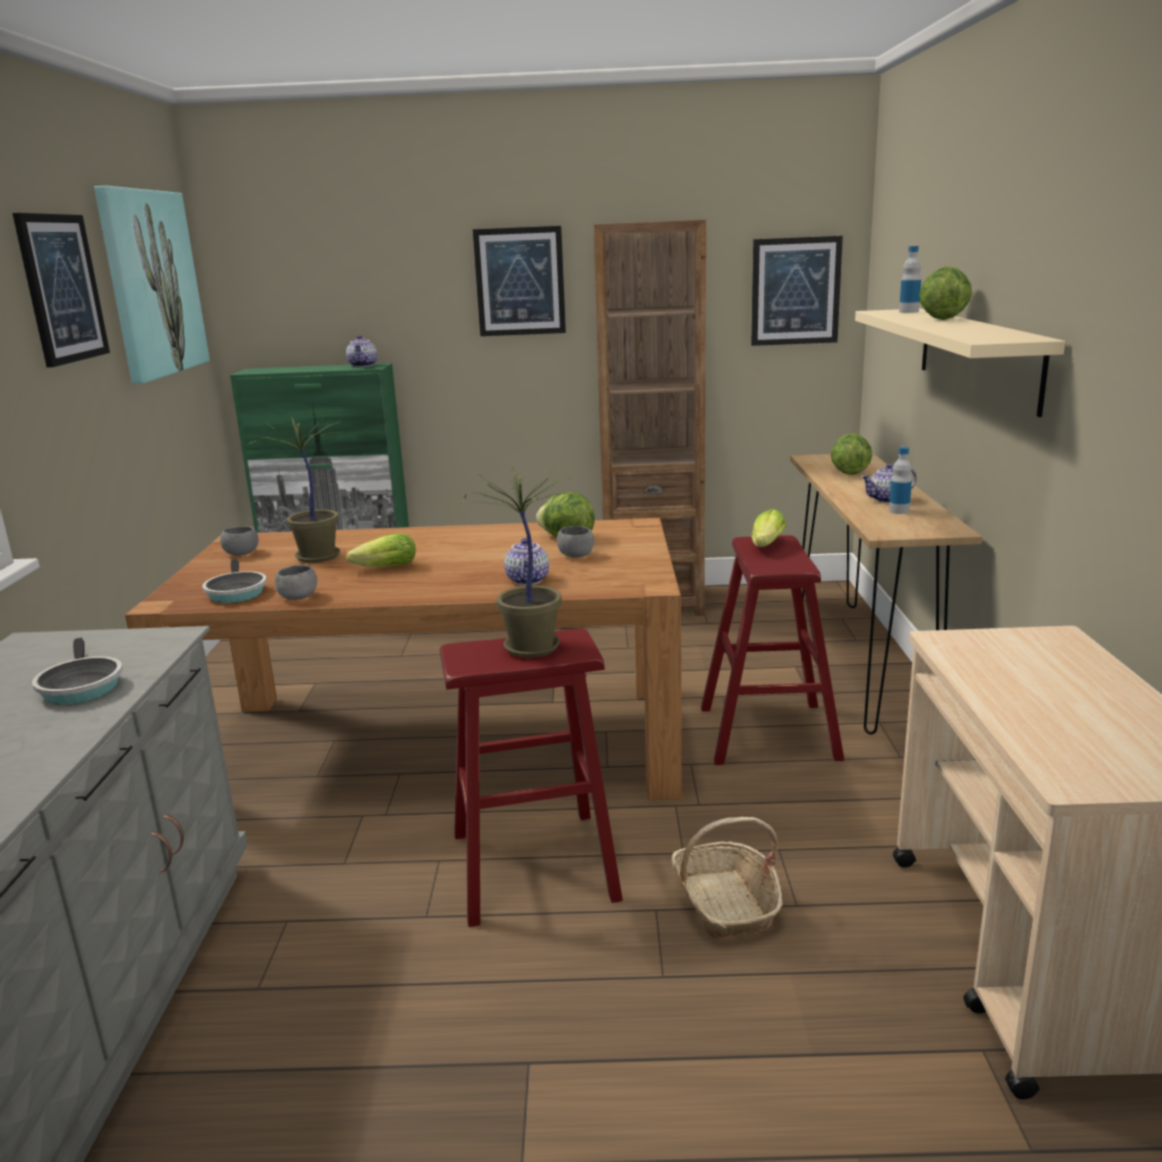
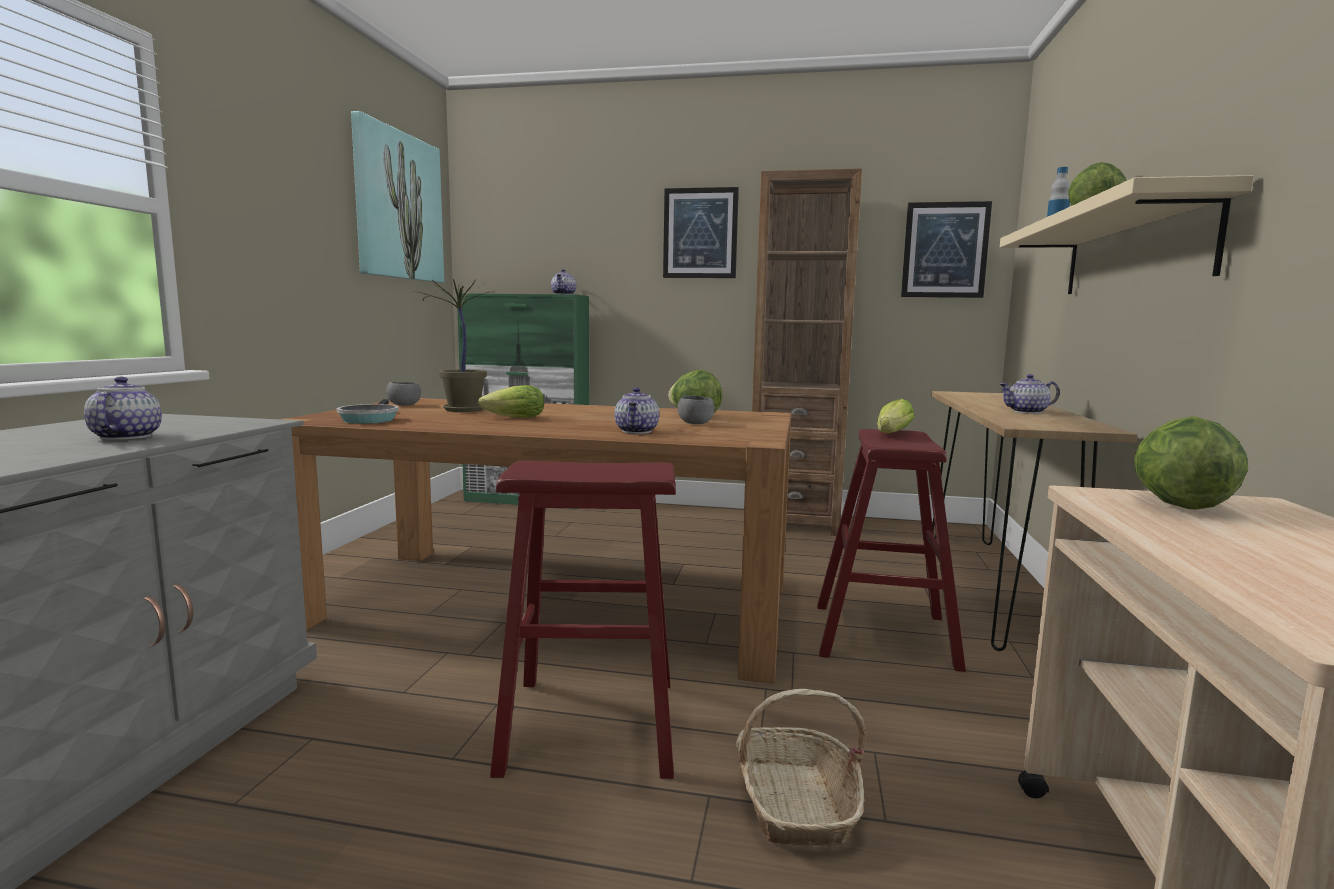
camera: 10 degrees right, 10 degrees down
(61, 288) = (298, 172): picture -> none
(80, 686) = (124, 437): frying pan -> teapot
(298, 597) = (418, 425): grey bowl -> none
(529, 648) = (602, 469): potted plant -> none
(849, 473) = (988, 399): lettuce -> lettuce (1177, 505)
(899, 511) = (1039, 417): bottle -> none

